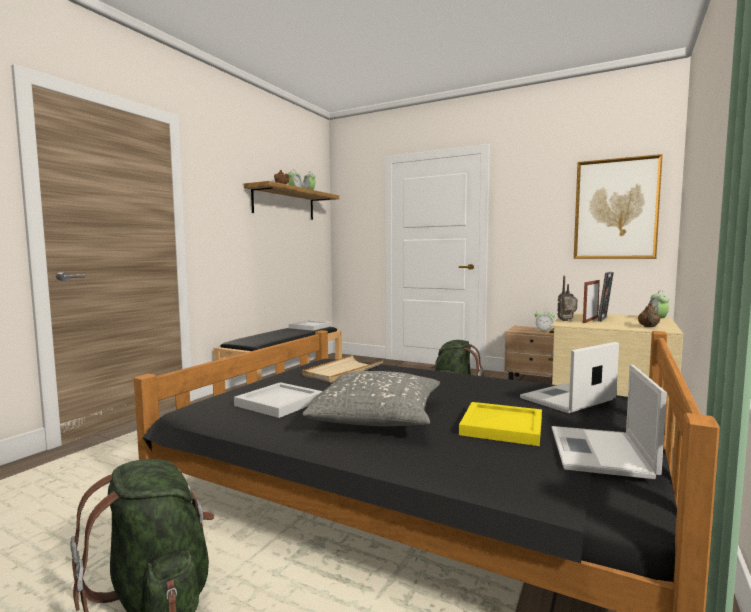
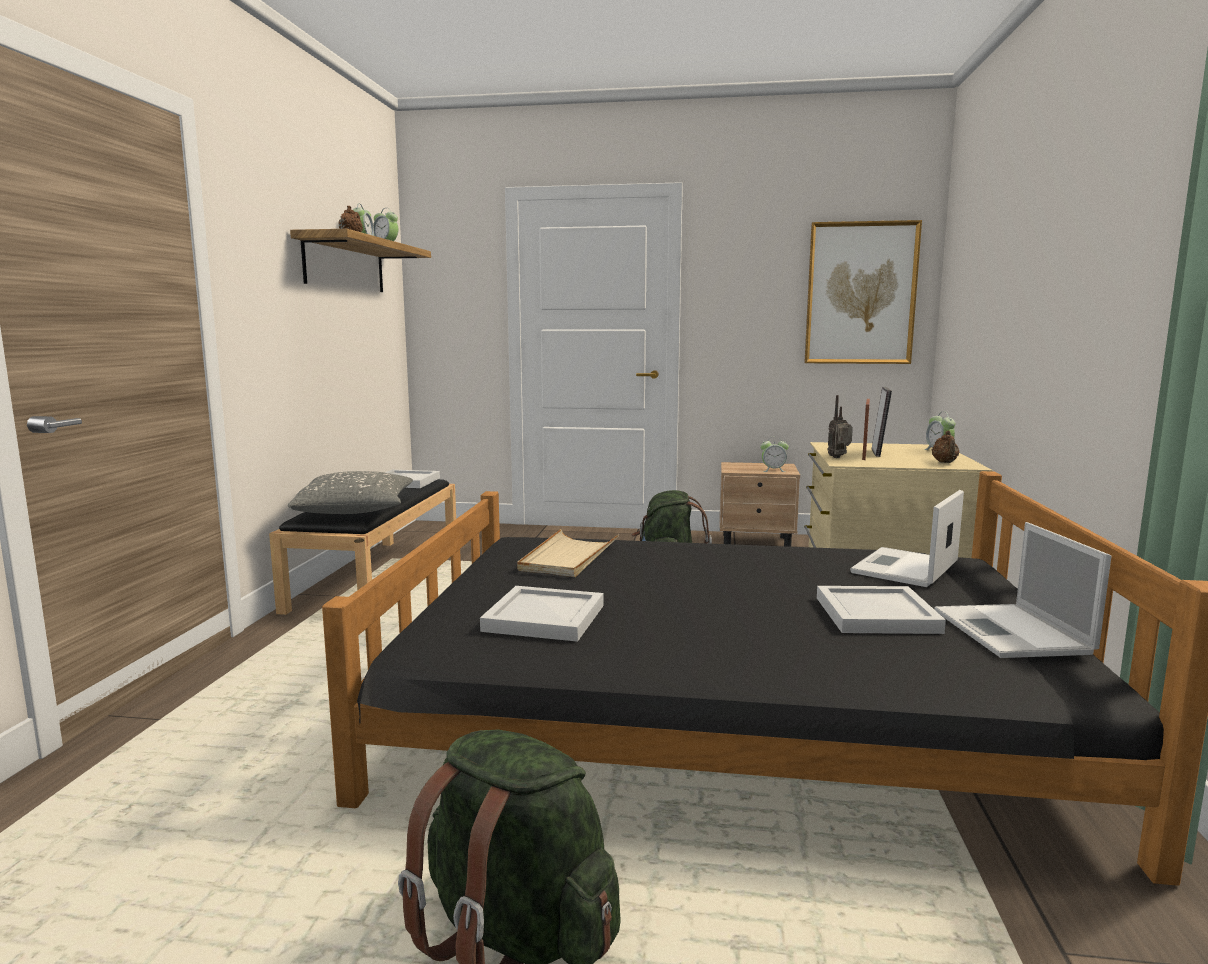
camera: 20 degrees left, 5 degrees up
(378, 417) = (713, 622): grey pillow -> grey pillow (355, 510)
(500, 426) = (874, 614): yellow tray -> white tray

